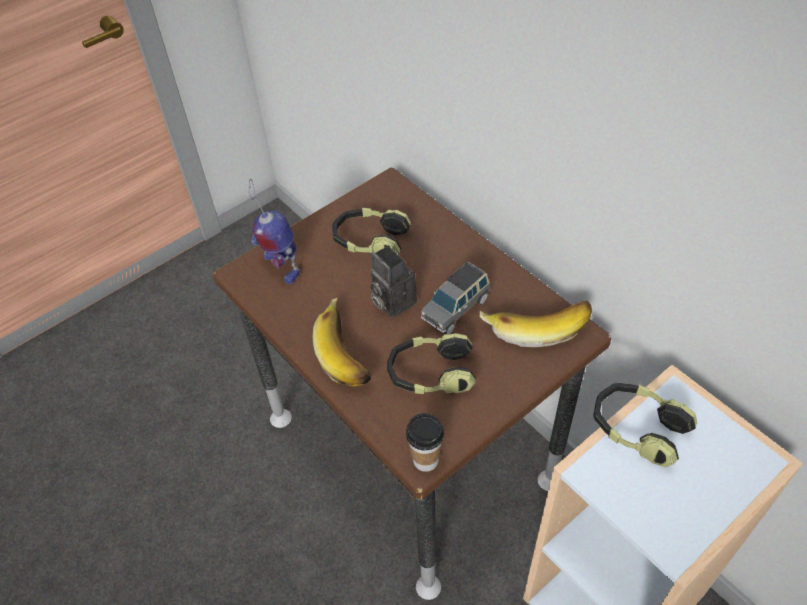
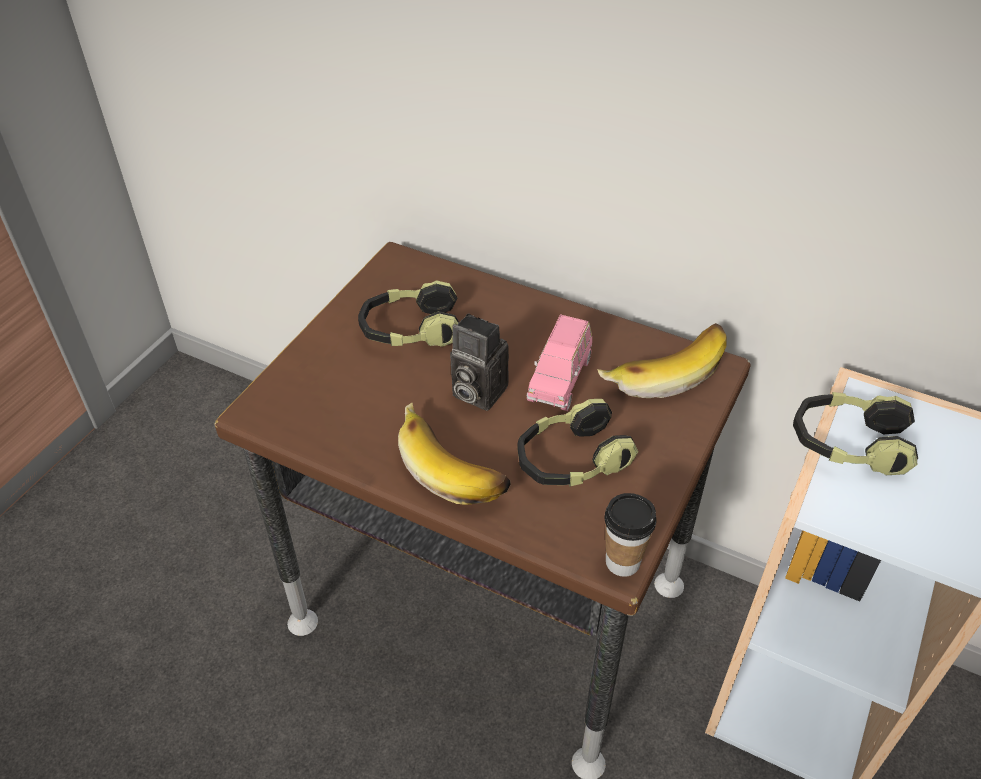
camera: 25 degrees left, 5 degrees down
(281, 267) = (307, 390): toy robot -> none
(456, 309) = (559, 379): grey toy car -> pink toy car

